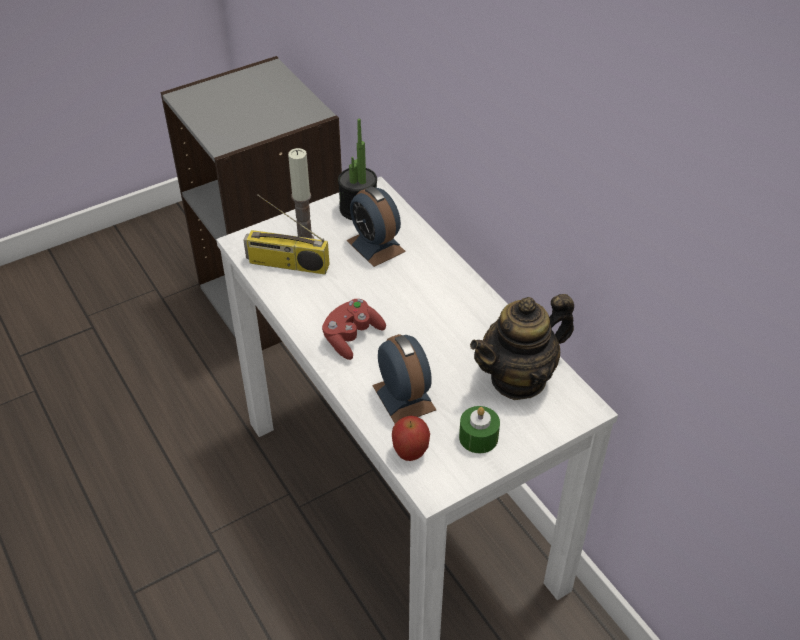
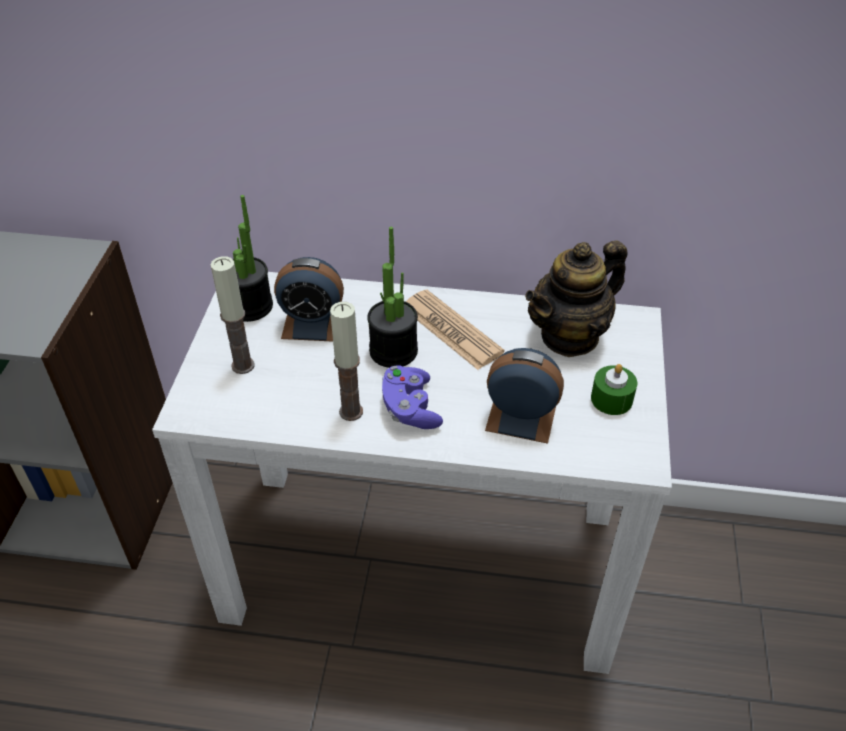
camera: 50 degrees left, 0 degrees up
(287, 264) = (259, 397): radio -> none
(319, 311) = (351, 411): none -> candle
(352, 337) = (410, 409): red game controller -> purple game controller
(395, 297) = (393, 351): none -> potted plant
(410, 453) = (590, 453): apple -> none
(449, 313) = (451, 330): none -> newspaper
(518, 378) = (570, 336): teapot -> teapot turned 45 degrees clockwise

